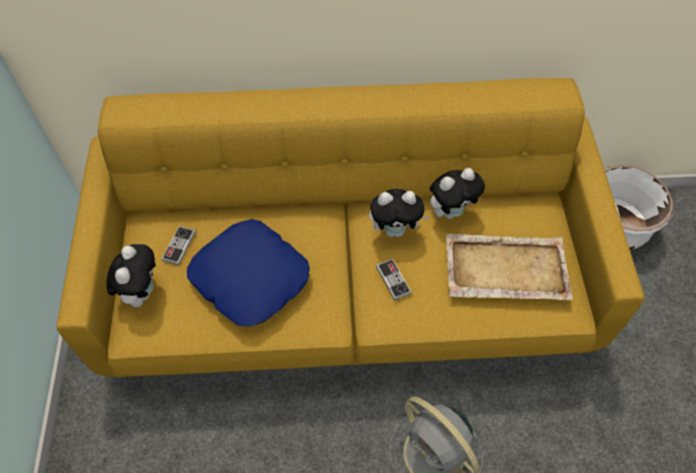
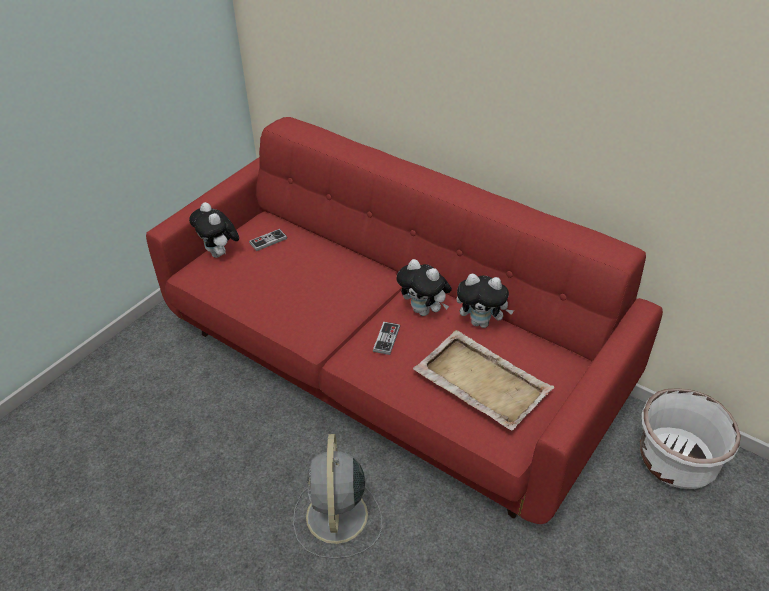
camera: 40 degrees right, 15 degrees down
(141, 292) = (220, 254): plush toy -> plush toy turned 105 degrees clockwise
(249, 278) = (290, 282): blue pillow -> none
(349, 289) = (387, 367): yellow sofa -> red sofa

